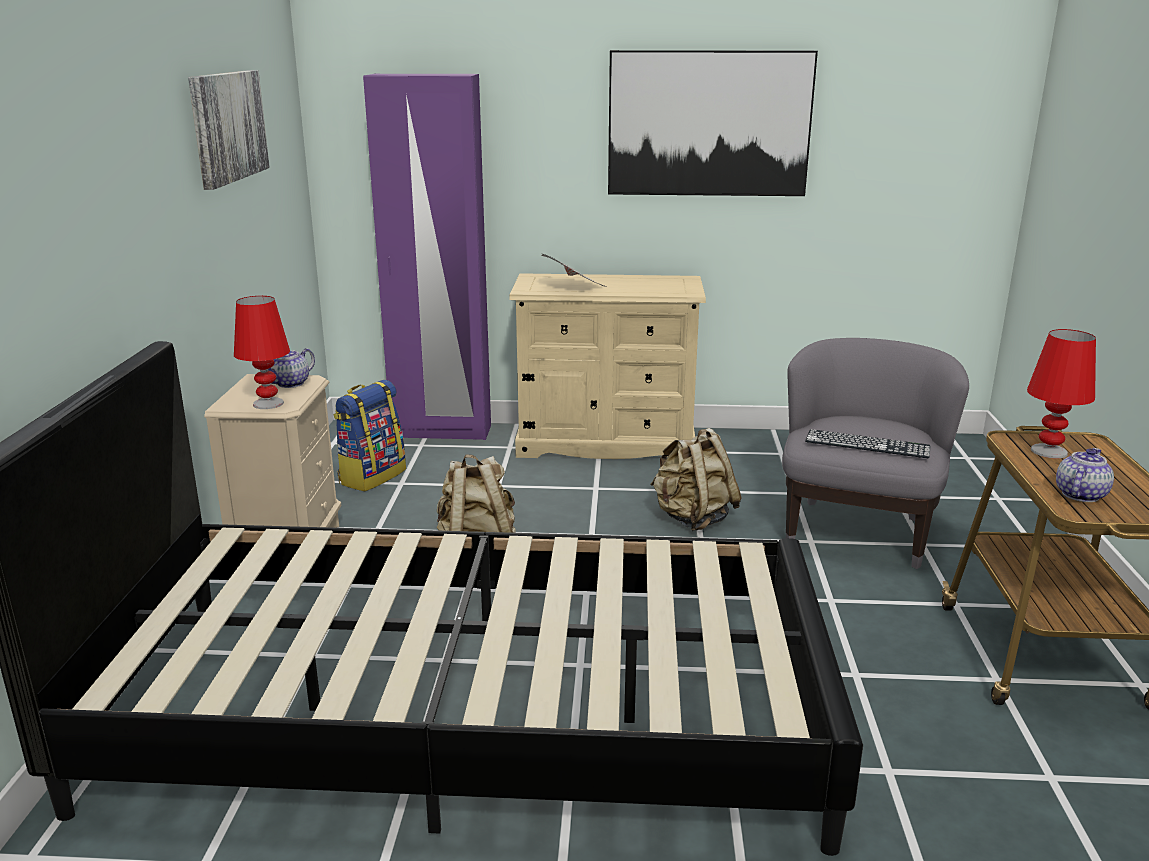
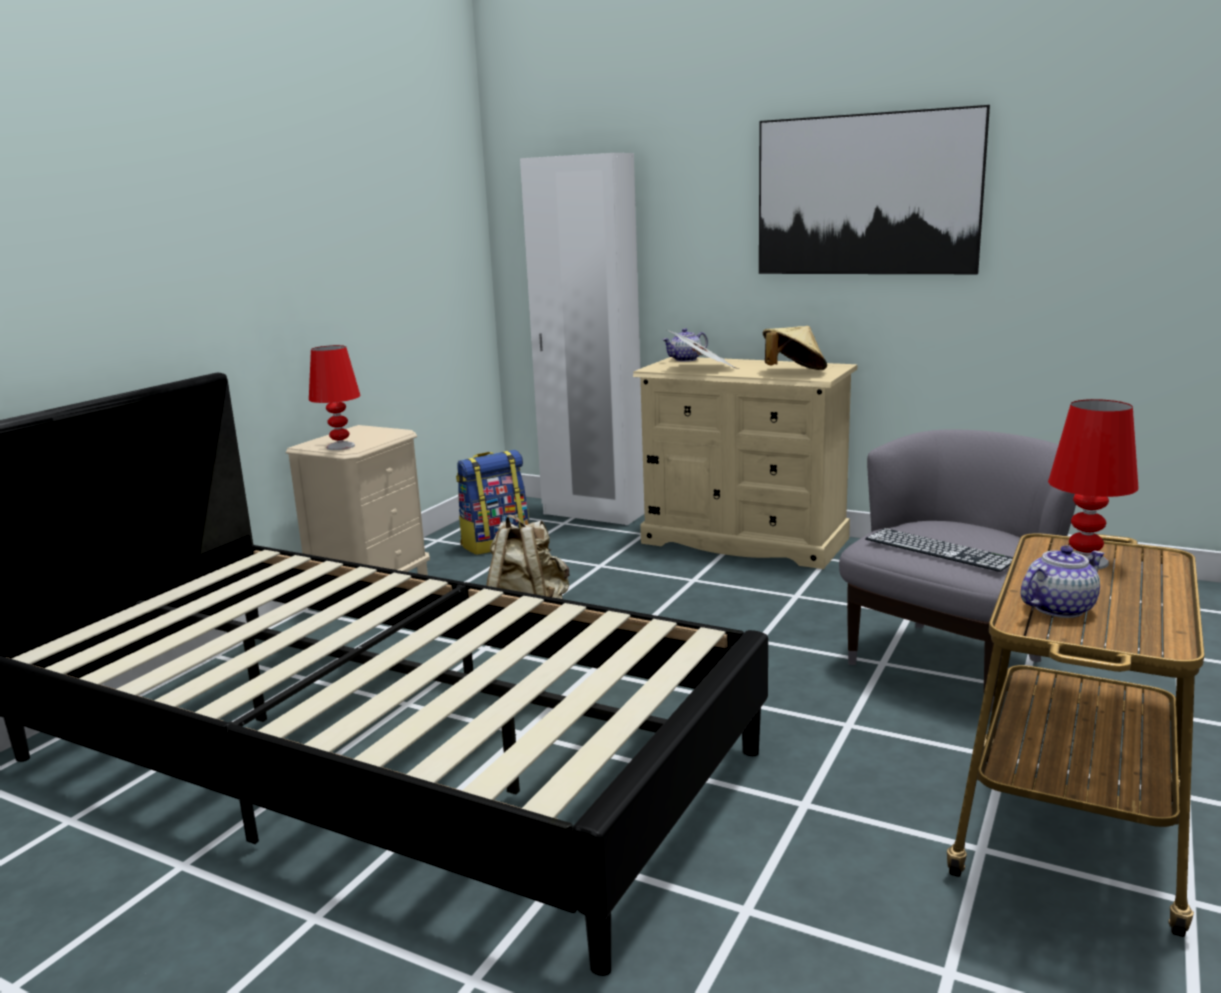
camera: 25 degrees right, 5 degrees down
(227, 126) = (362, 200): picture -> none
(290, 384) = (379, 434): teapot -> teapot (685, 359)
(441, 432) = (593, 514): purple wardrobe -> white wardrobe
(660, 288) = (793, 372): none -> beige hat
(693, 518) = (768, 621): beige backpack -> none

